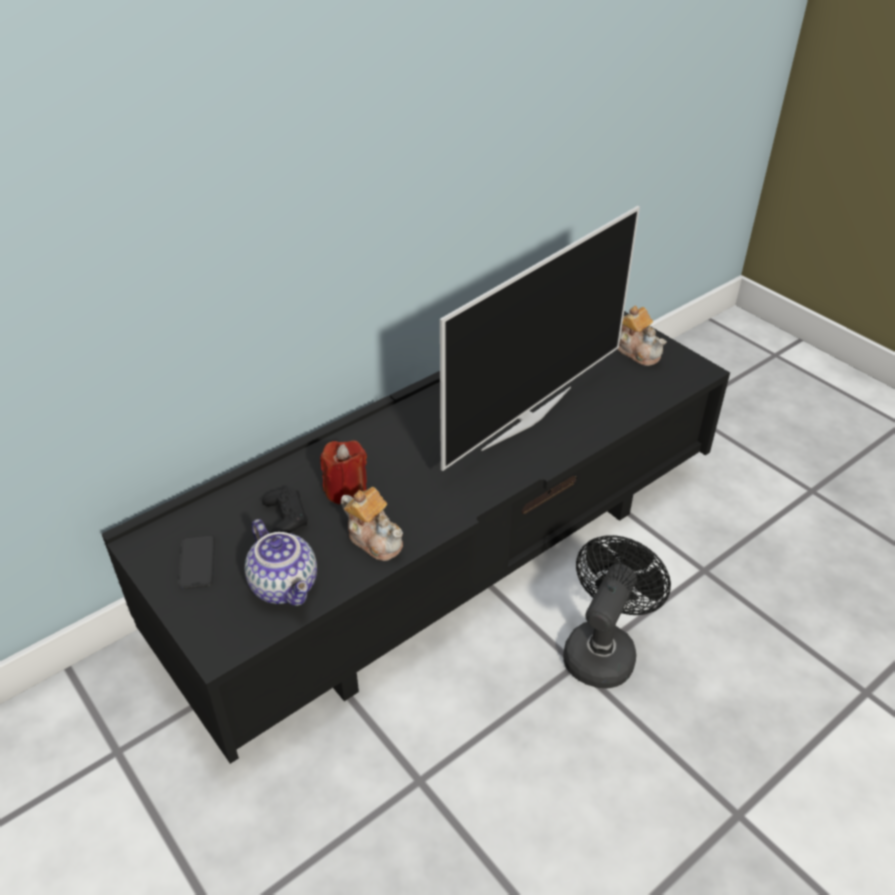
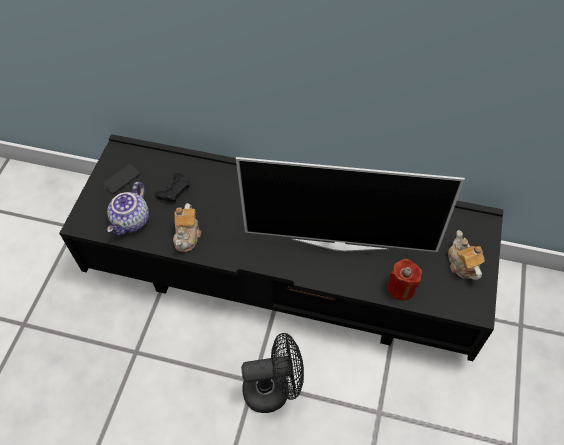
camera: 55 degrees right, 15 degrees up
(346, 491) = (211, 201): red candle -> red candle (401, 288)
(637, 351) = (462, 264): teapot -> teapot turned 150 degrees clockwise

